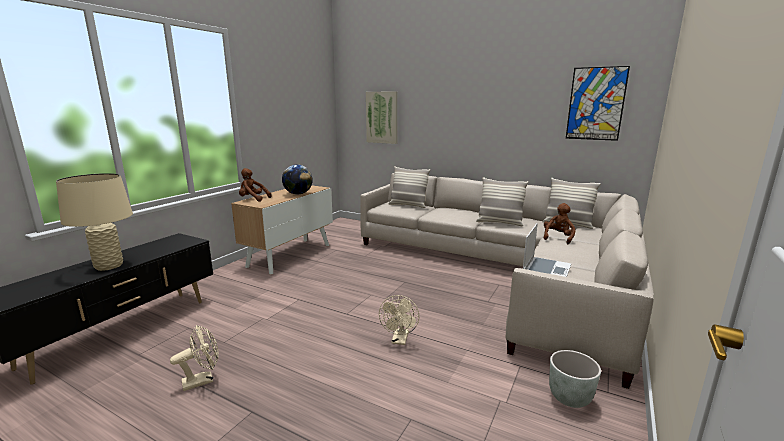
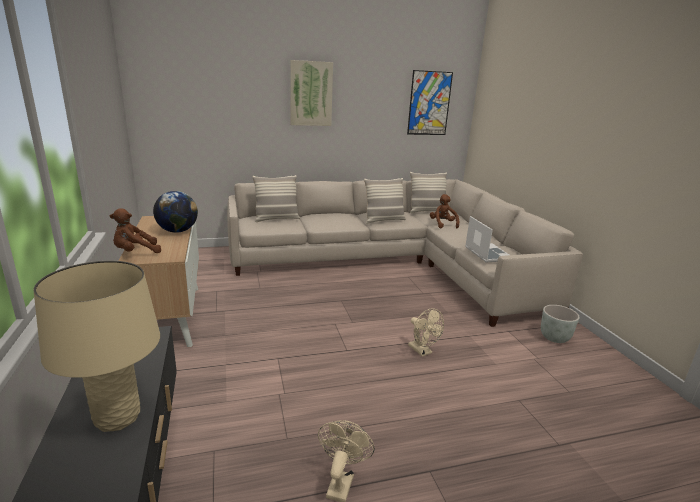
camera: 45 degrees left, 5 degrees up
(382, 117) = (205, 114): picture -> picture (311, 94)

